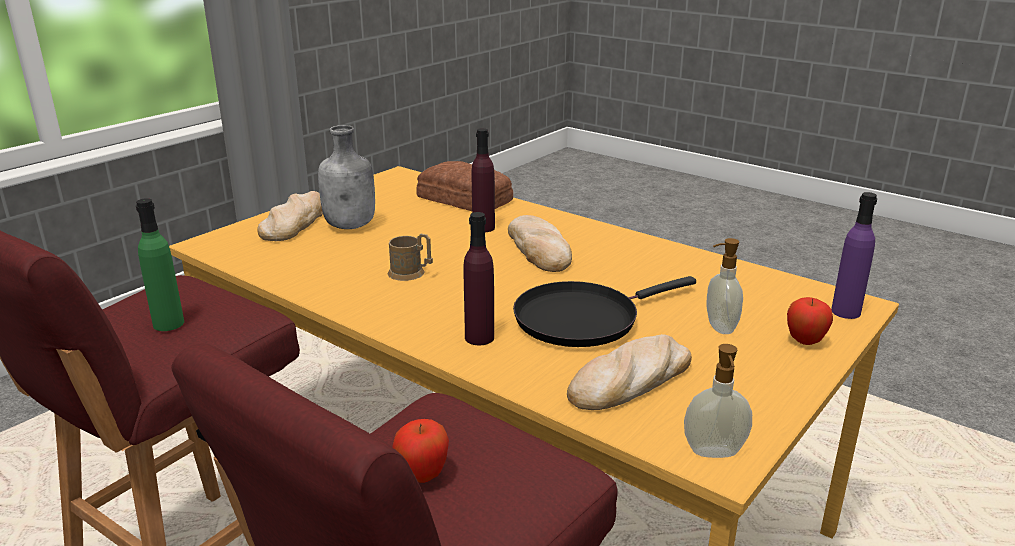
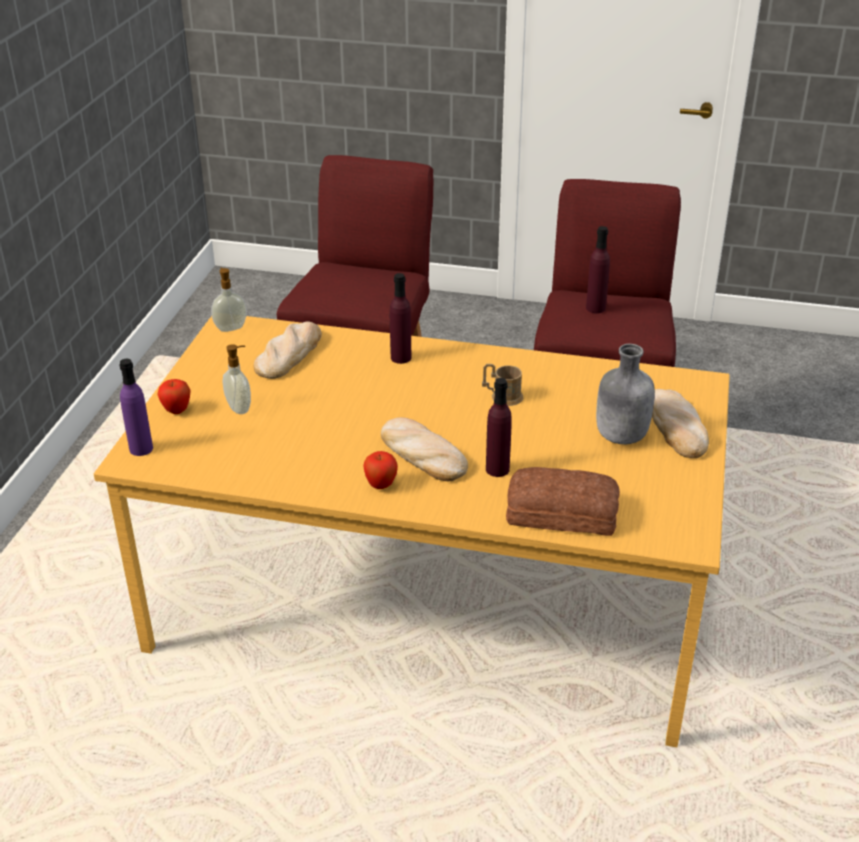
camera: 155 degrees right, 10 degrees up
(168, 323) = (595, 308): green bottle -> purple bottle
(422, 476) = (363, 278): apple -> apple (381, 485)
(582, 319) = (341, 390): black frying pan -> none

